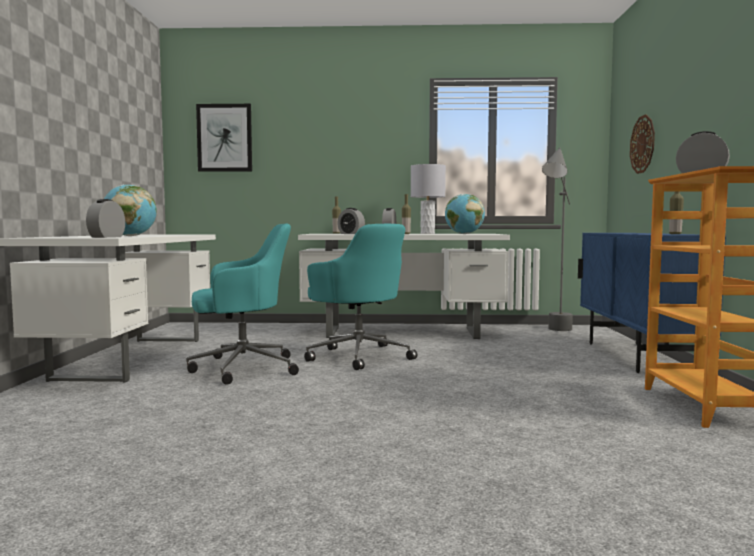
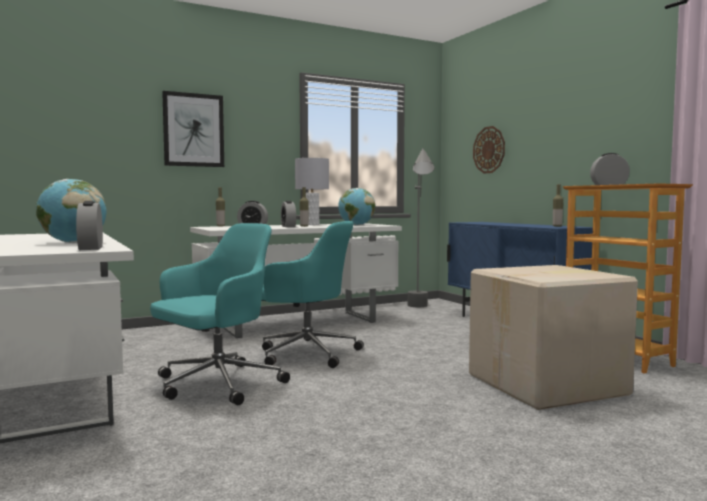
camera: 30 degrees left, 0 degrees up
(224, 138) = (76, 115): picture -> picture (193, 130)
(543, 417) = (549, 385): none -> cardboard box

